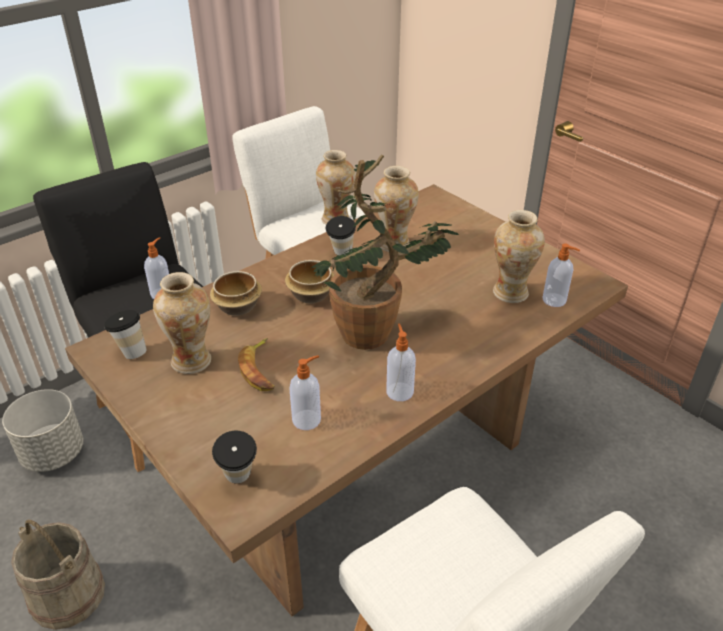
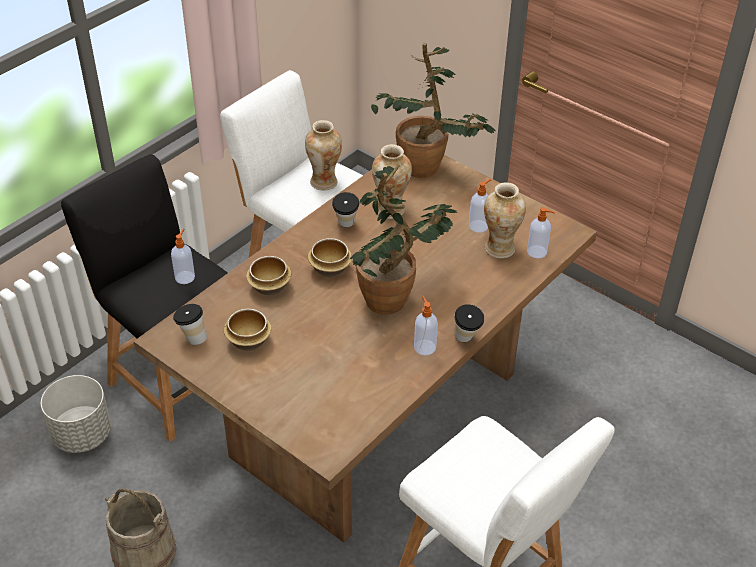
camera: 10 degrees left, 5 degrees up
(192, 361) = (247, 340): vase -> bowl
(239, 480) = (319, 431): cup -> cup (466, 340)
(260, 369) = (307, 341): banana -> none
(307, 419) = (357, 378): soap dispenser -> soap dispenser (479, 226)
(443, 212) = (428, 171): none -> potted plant

